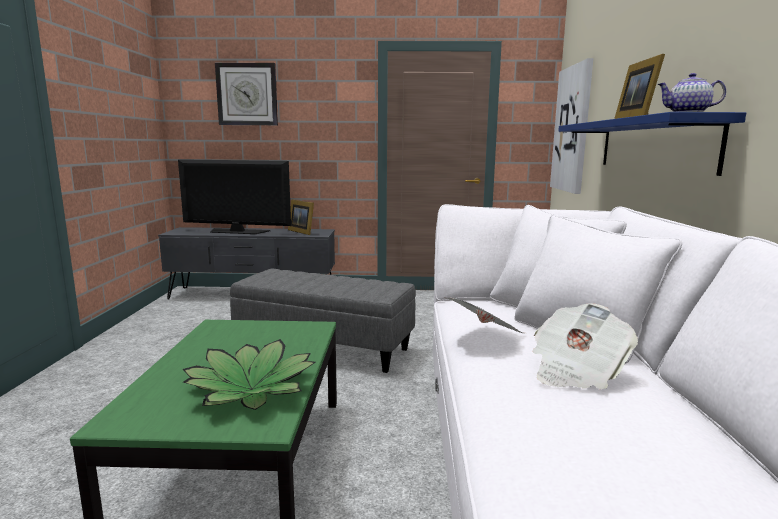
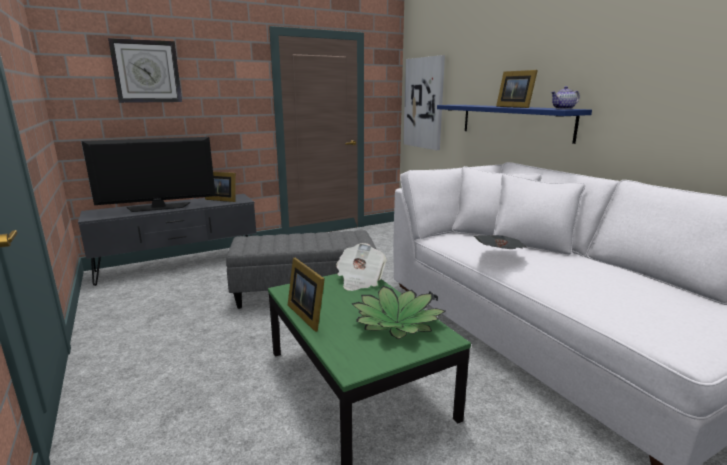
camera: 30 degrees left, 5 degrees up
(186, 354) = (308, 314): none -> picture frame
(576, 371) = (566, 263): newspaper -> newspaper (360, 280)

